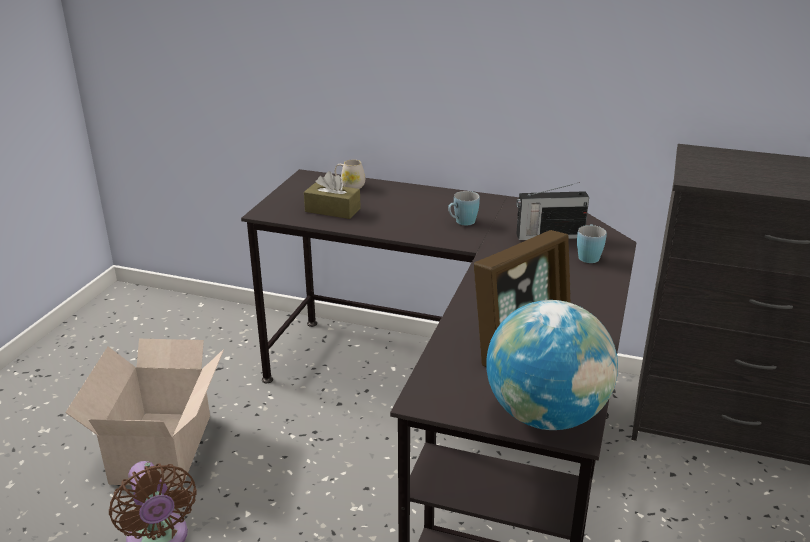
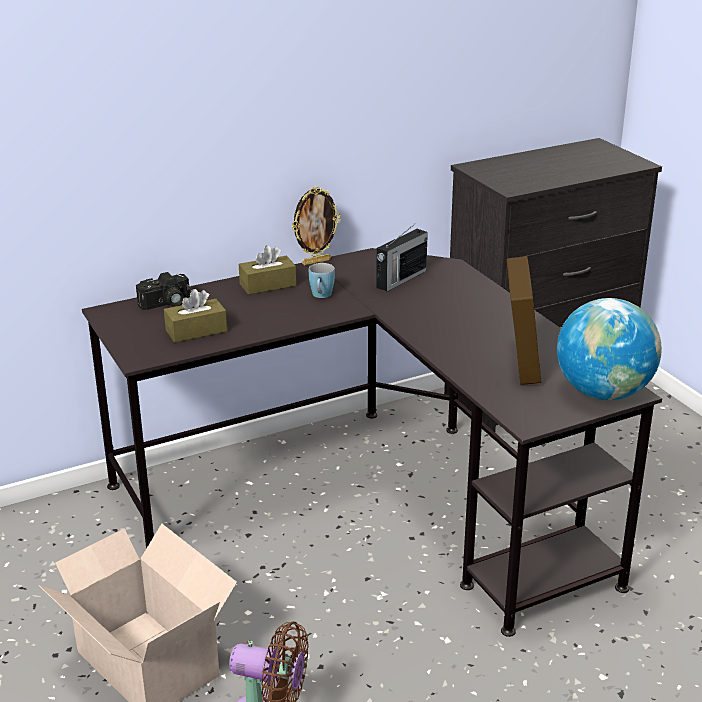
camera: 45 degrees left, 0 degrees up
(350, 186) = (166, 304): white mug -> camera
(440, 200) = (268, 285): none -> brown tissue box
(507, 197) = (316, 261): none -> picture frame
(588, 255) = (451, 282): blue mug -> none

